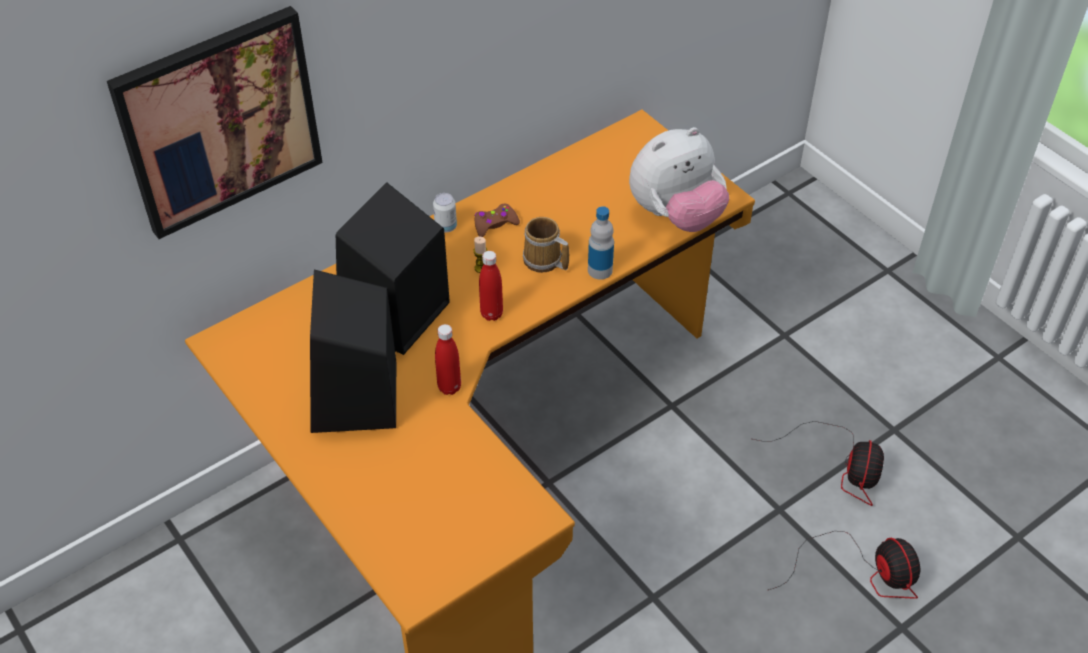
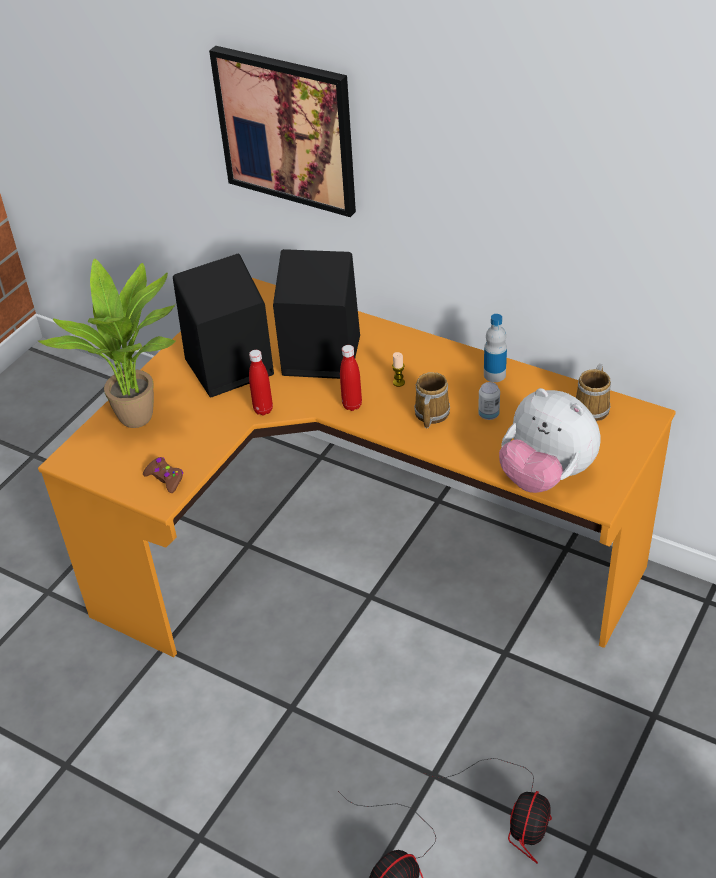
camera: 70 degrees right, 5 degrees down
(391, 502) = (142, 420): none -> potted plant
(446, 227) = (431, 348): can -> can (488, 414)
(495, 224) = (454, 373): brown game controller -> brown game controller (165, 478)
(600, 270) = (442, 450): bottle -> bottle (494, 375)
(607, 153) = (593, 408): none -> mug
(842, 467) = (514, 814): fan -> fan turned 60 degrees counterclockwise

